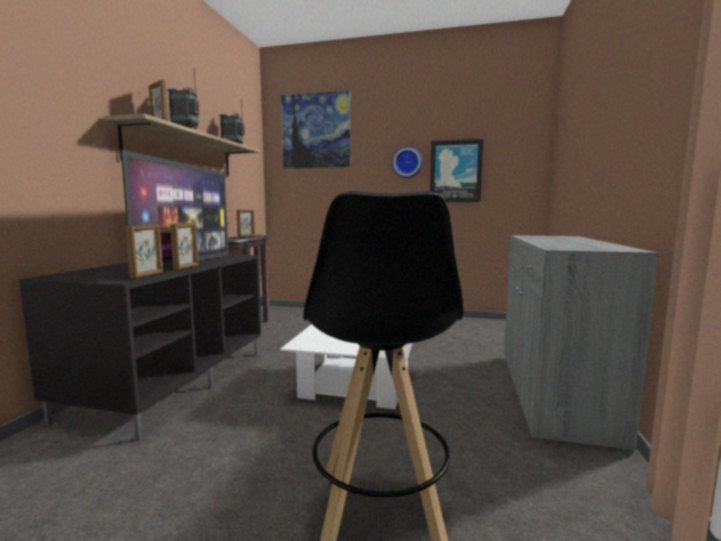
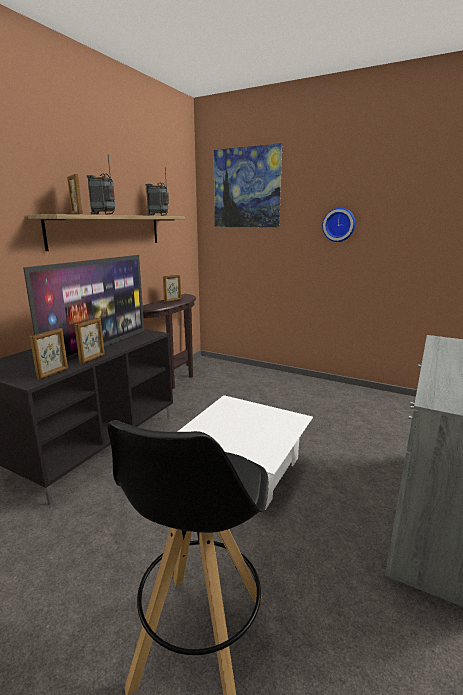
camera: 15 degrees right, 10 degrees up
(455, 171) = (392, 237): picture -> none

